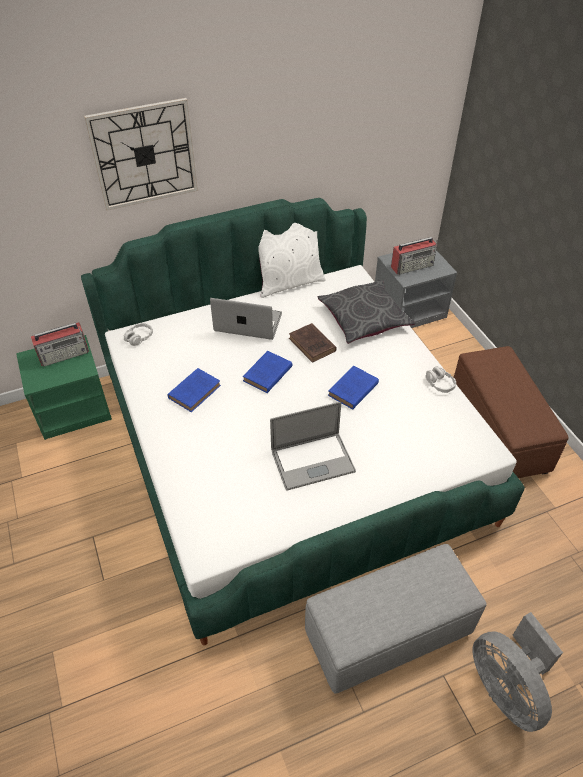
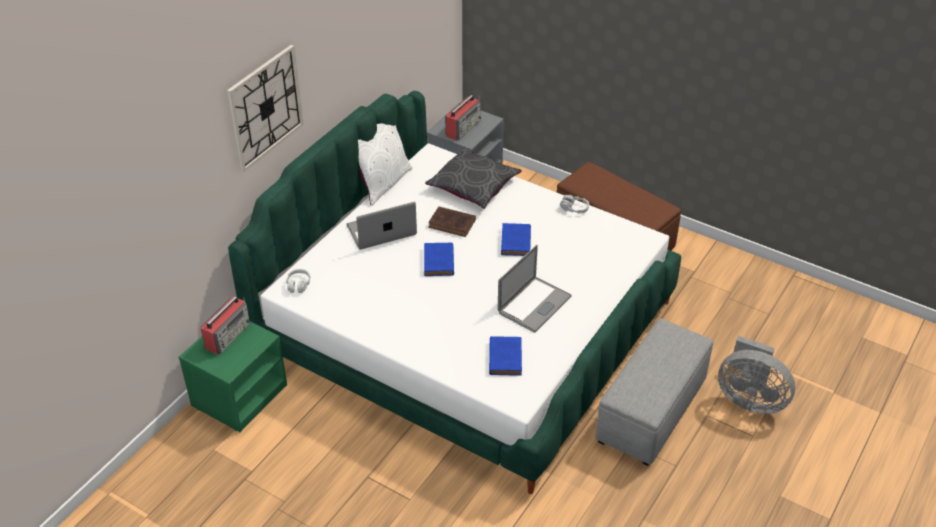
camera: 35 degrees left, 5 degrees down
(195, 391) = (393, 301): blue book -> blue book (505, 357)

